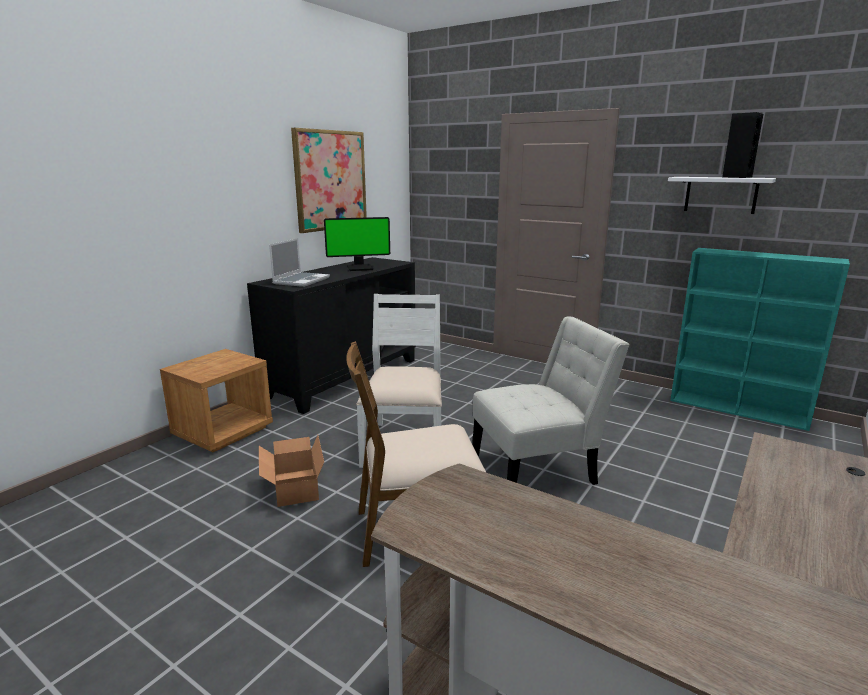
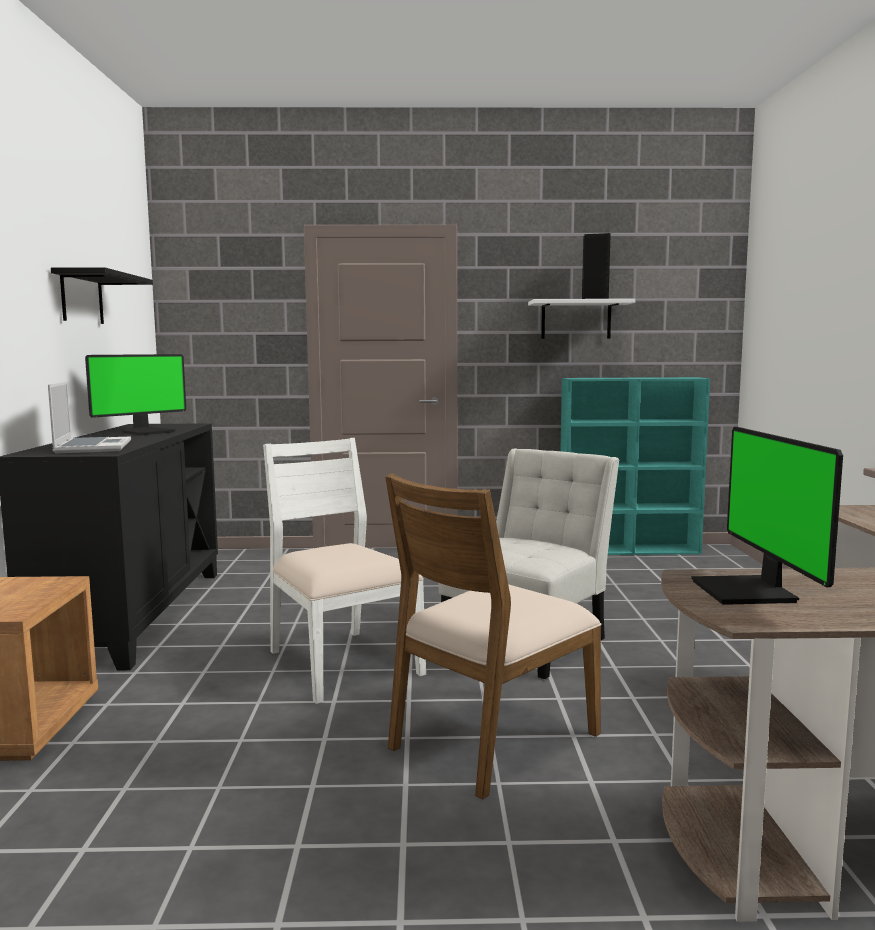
camera: 35 degrees left, 10 degrees down
(293, 488) = (253, 756): cardboard box -> none
(330, 180) = (82, 298): picture -> black shelf
(464, 506) = (748, 592): none -> monitor

